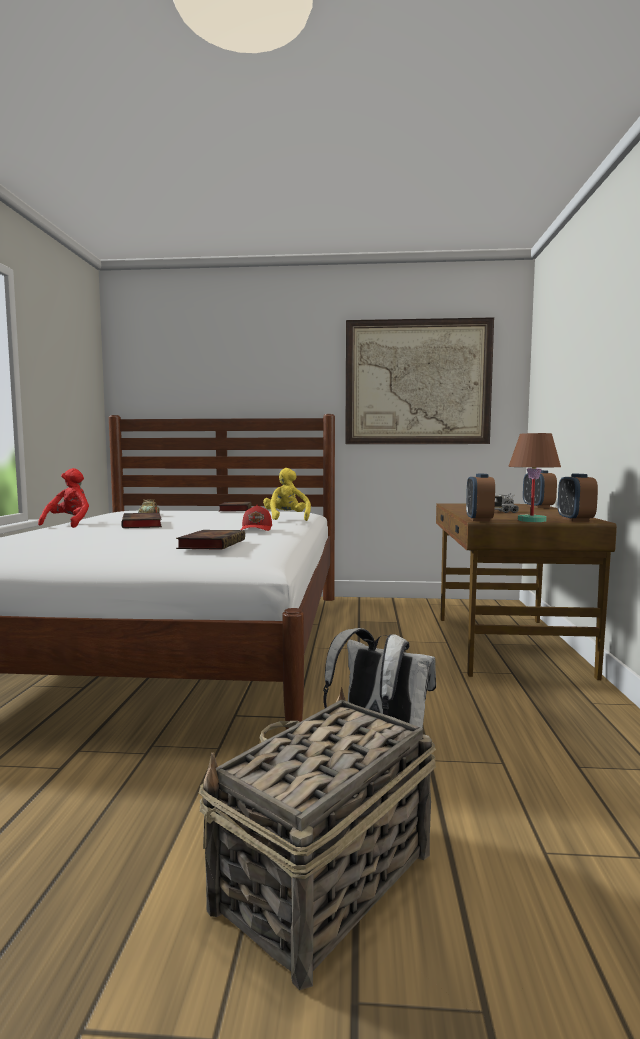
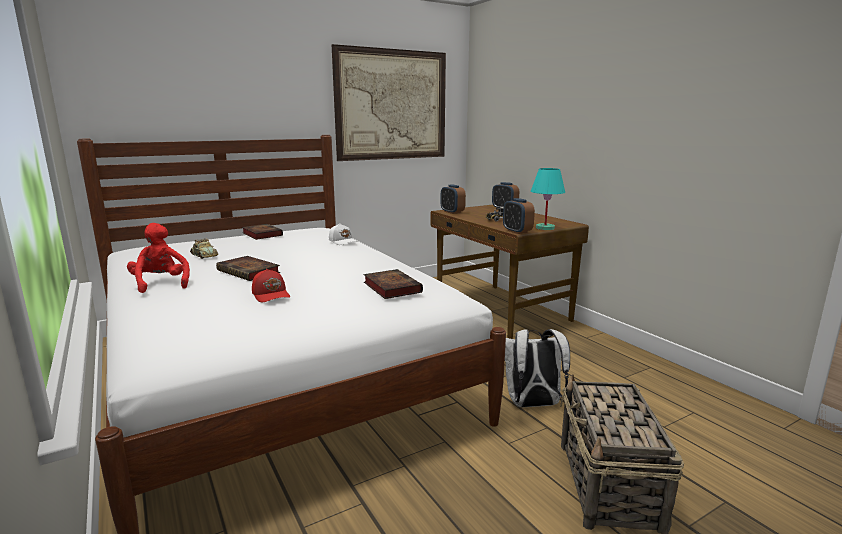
camera: 35 degrees left, 10 degrees up
(257, 529) = (365, 261): red cap -> red cap (271, 295)
(286, 518) = (343, 241): yellow plush toy -> white cap
(532, 520) = (545, 228): brown table lamp -> turquoise table lamp
(575, 519) = (562, 223): alarm clock -> alarm clock (452, 212)

